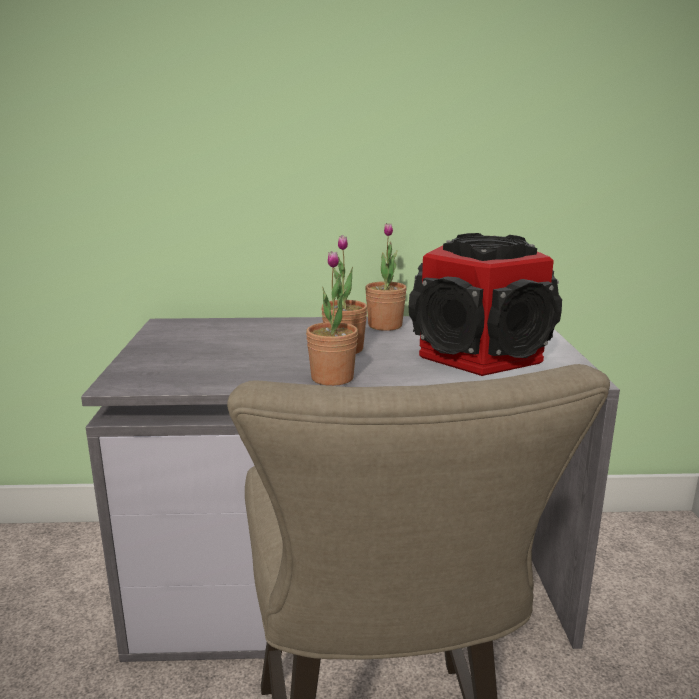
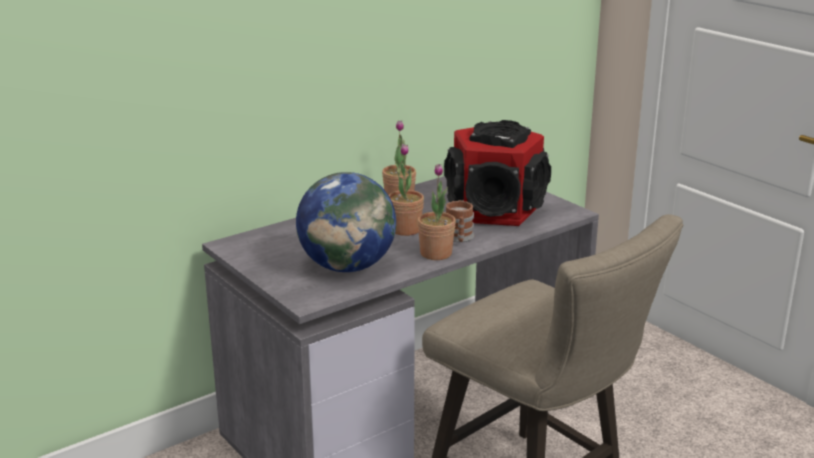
camera: 35 degrees left, 5 degrees up
(220, 366) = (347, 267): none -> globe
(386, 370) = (459, 238): none -> mug

